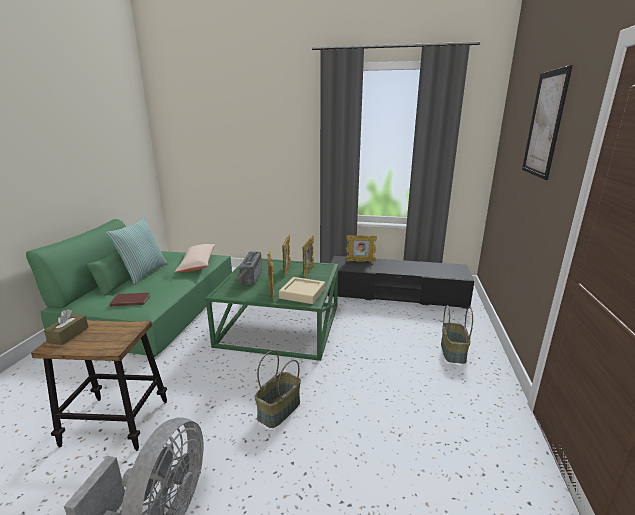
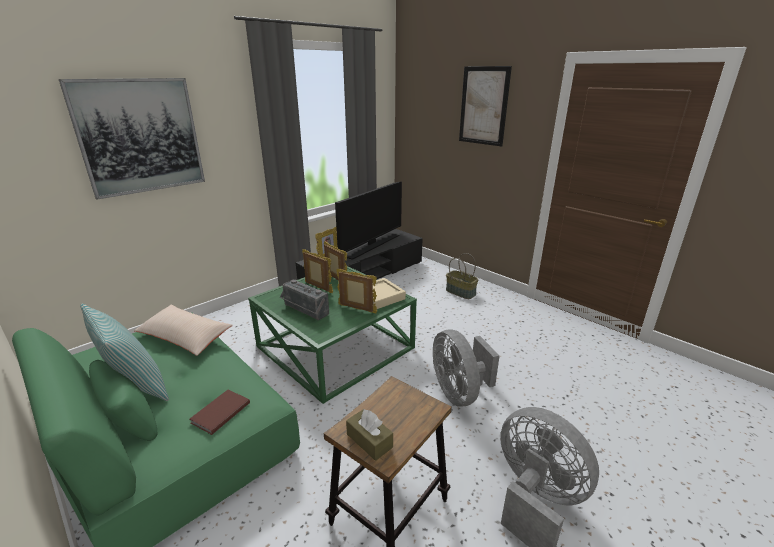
camera: 55 degrees left, 5 degrees up
(242, 134) = (140, 136): none -> picture
(279, 410) = (459, 392): basket -> grey fan
(411, 267) = (371, 245): none -> television

